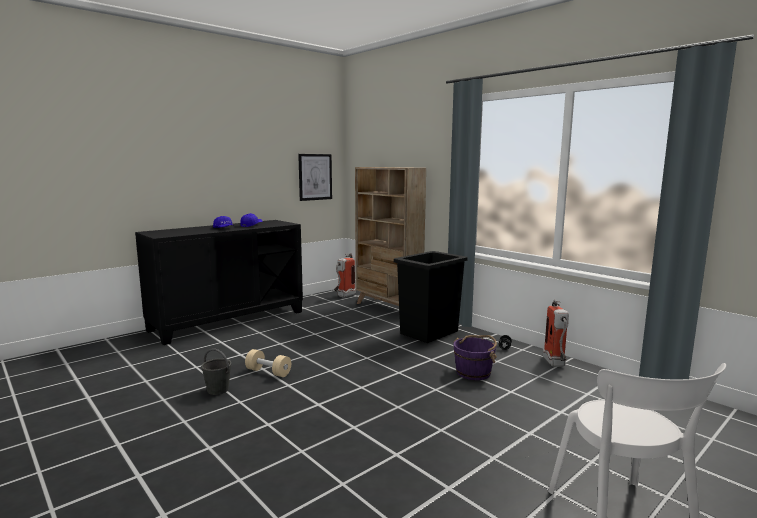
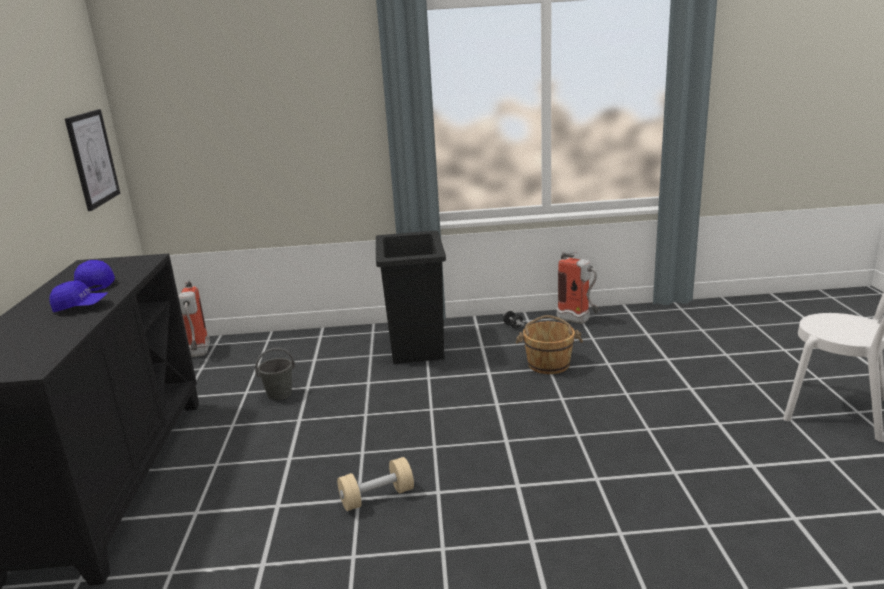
camera: 50 degrees left, 10 degrees up
(218, 390) = (381, 560): grey bucket -> grey bucket (280, 394)
(388, 308) = (300, 341): beige bookcase -> none
(474, 372) = (548, 364): purple bucket -> brown bucket

